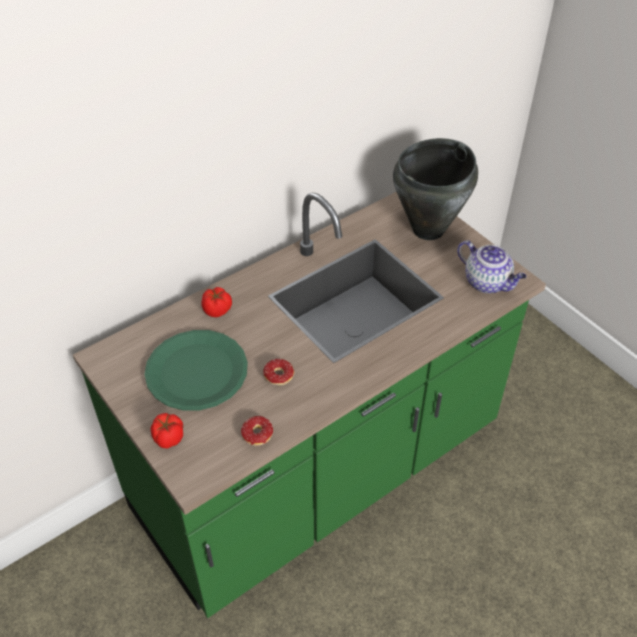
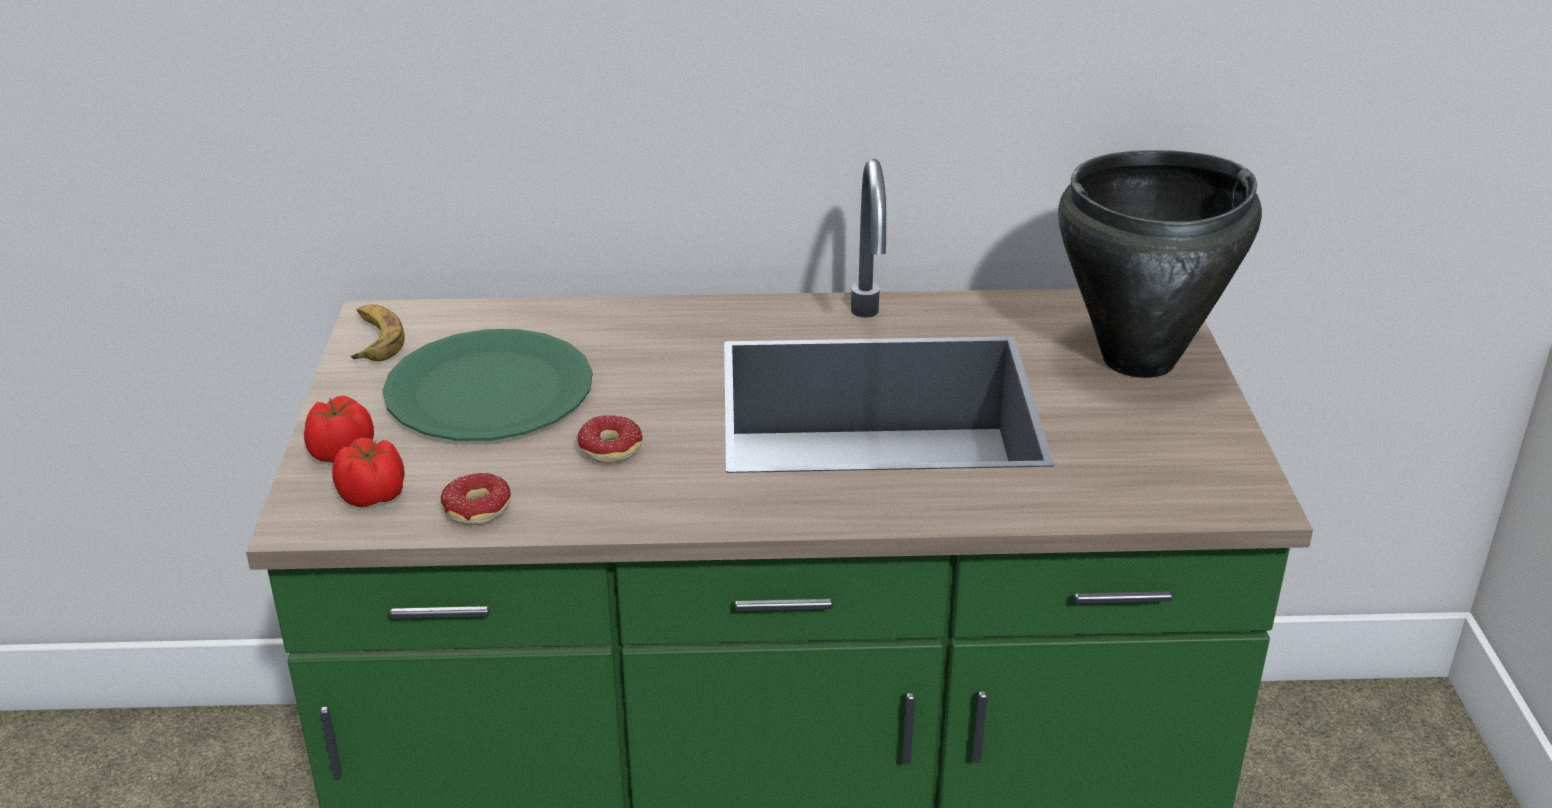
camera: 35 degrees right, 15 degrees down
(113, 370) = (374, 340): none -> banana
(218, 310) = (620, 329): tomato -> tomato (374, 496)
(488, 282) = (1176, 478): teapot -> none

